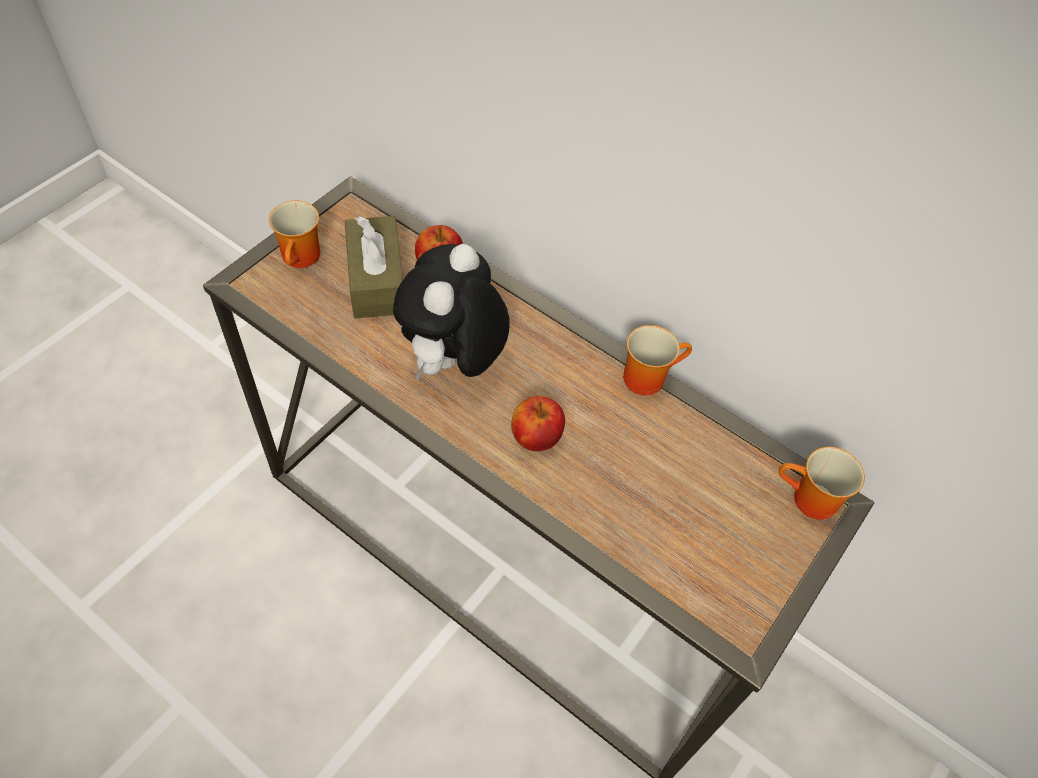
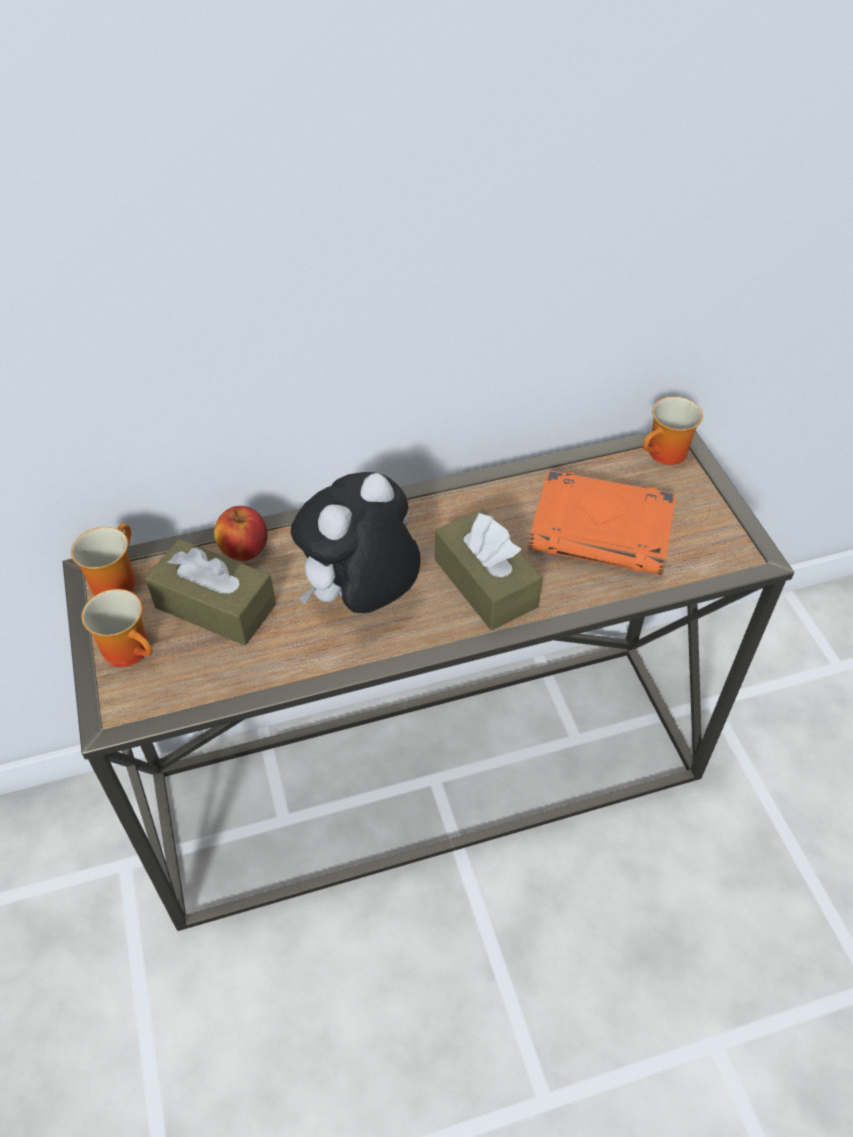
camera: 50 degrees left, 5 degrees down
(453, 363) = (361, 598): plush toy -> plush toy turned 75 degrees clockwise
(535, 437) = (485, 583): apple -> brown tissue box
(647, 375) = (484, 479): mug -> mug (113, 580)
(667, 495) = (602, 531): none -> orange book

